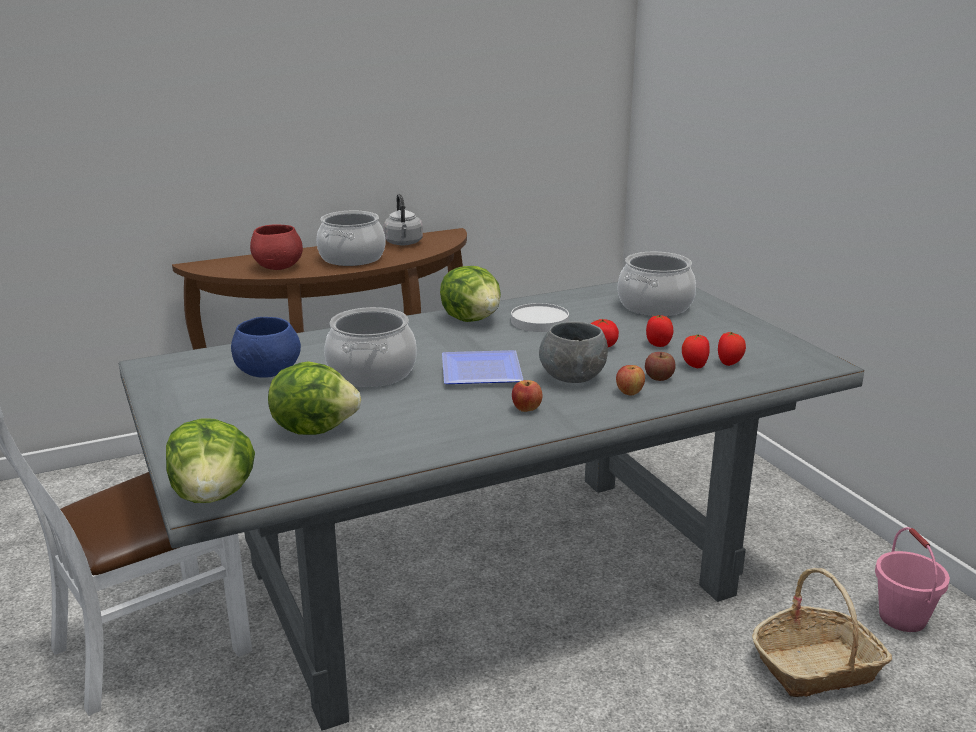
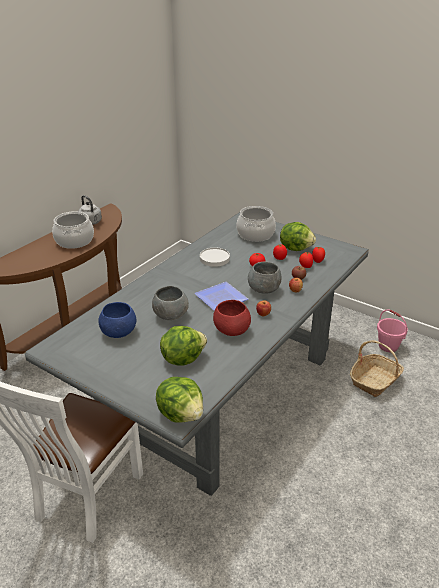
camera: 30 degrees left, 10 degrees up
(278, 267) = (39, 258): red bowl -> red bowl (232, 330)
(371, 372) = (170, 315): cooking pot -> grey bowl
(472, 319) = (181, 266): lettuce -> lettuce (296, 248)

